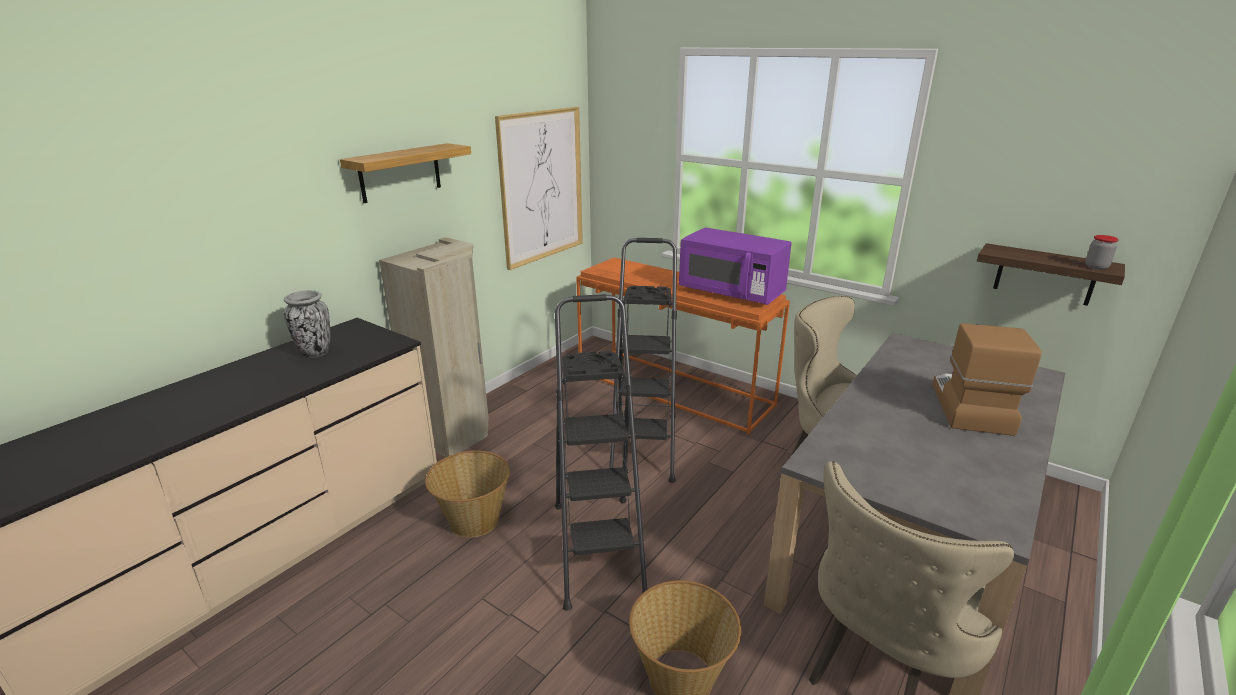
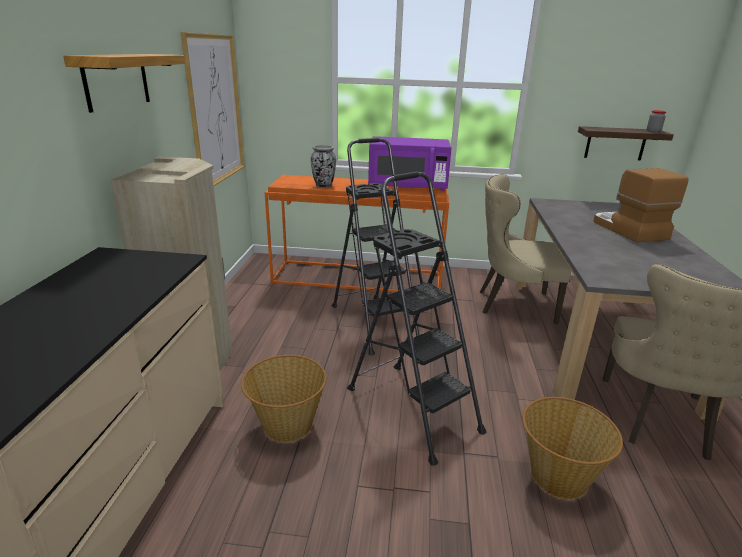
camera: 30 degrees left, 0 degrees up
(315, 353) = (93, 286): vase -> vase (323, 186)

